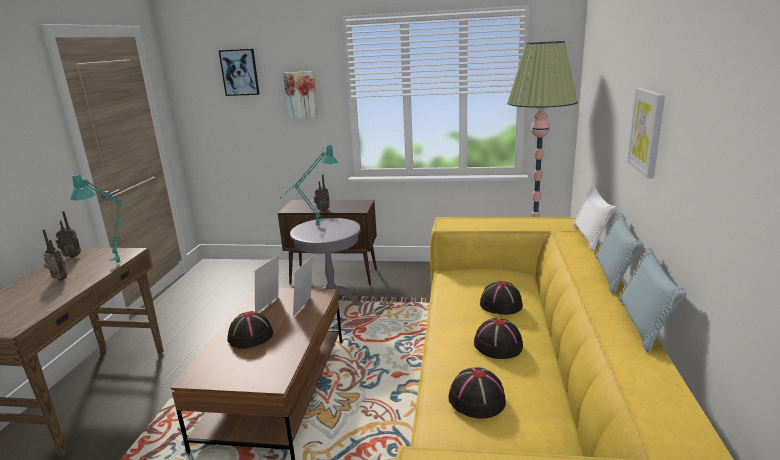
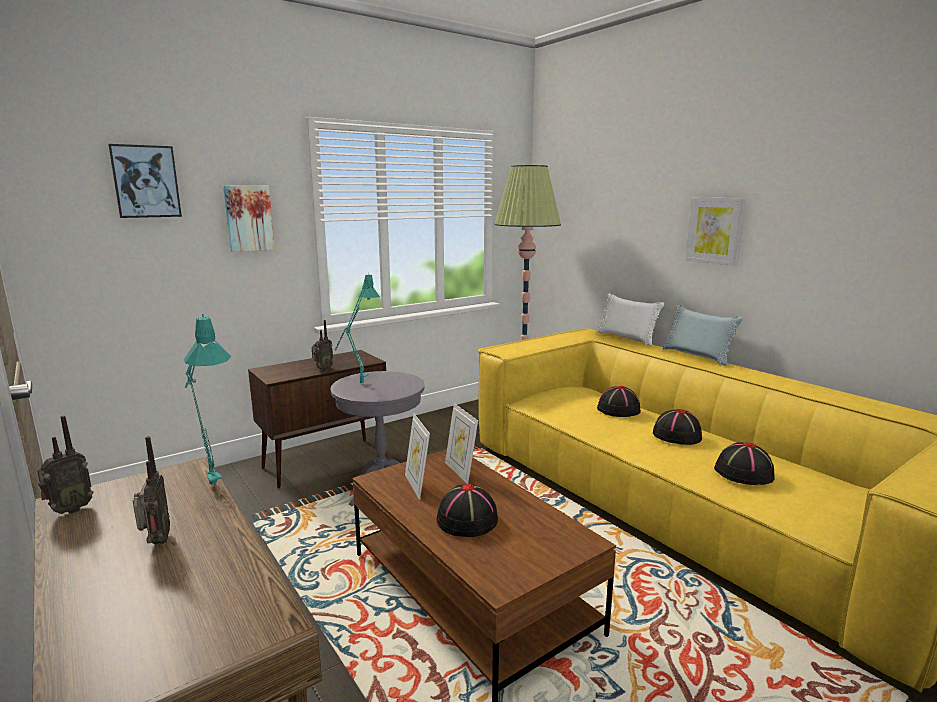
camera: 45 degrees left, 5 degrees down
(59, 281) = (156, 543): radio -> radio turned 90 degrees clockwise
(644, 324) = (778, 376): blue pillow -> none

